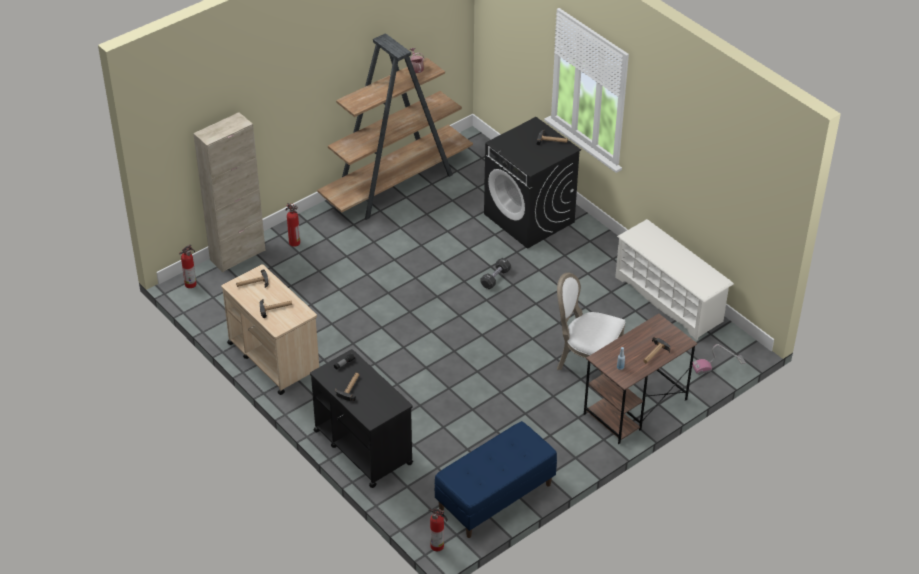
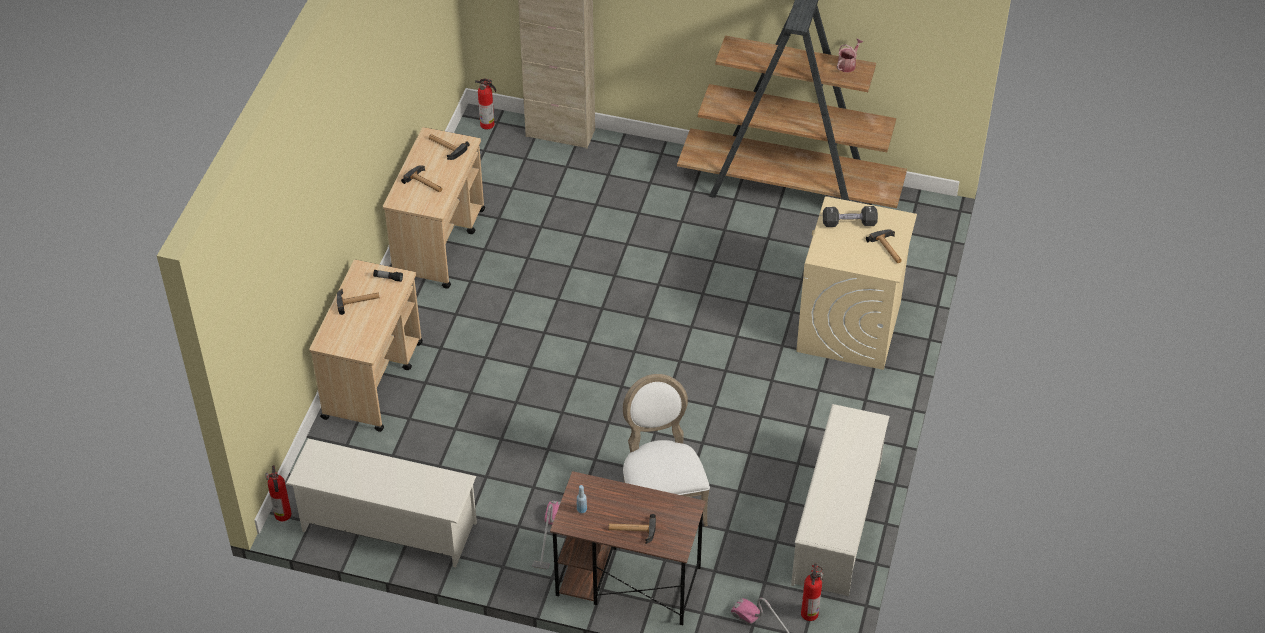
camera: 55 degrees right, 5 degrees up
(294, 242) = (620, 162): fire extinguisher -> fire extinguisher (809, 612)
(362, 446) = (373, 379): black cart -> beige cart
(495, 278) = (721, 350): black dumbbell -> black dumbbell (849, 223)
(495, 497) = (387, 527): blue bench -> white shoe rack
(529, 218) = (849, 327): black washing machine -> beige washing machine
(571, 425) = (549, 537): none -> vacuum cleaner

